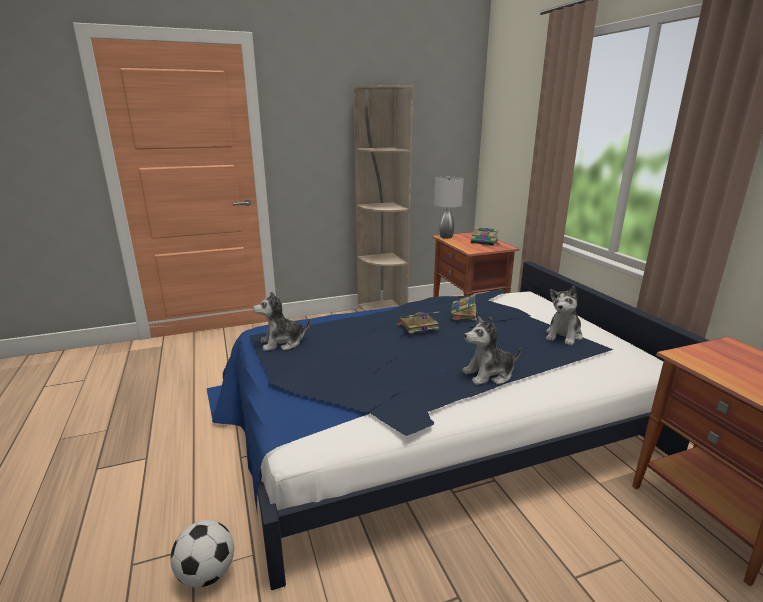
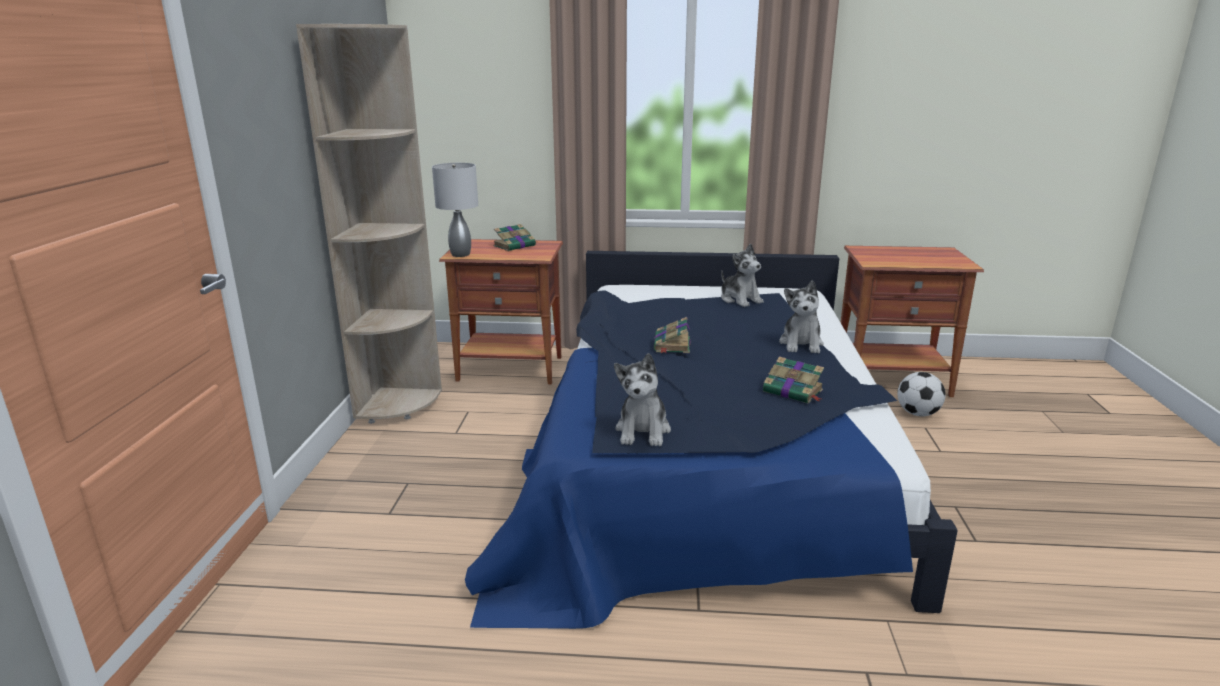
camera: 65 degrees left, 0 degrees up
(207, 574) = (911, 662): football -> football (917, 413)
(463, 314) = (657, 320): book -> book (794, 391)

